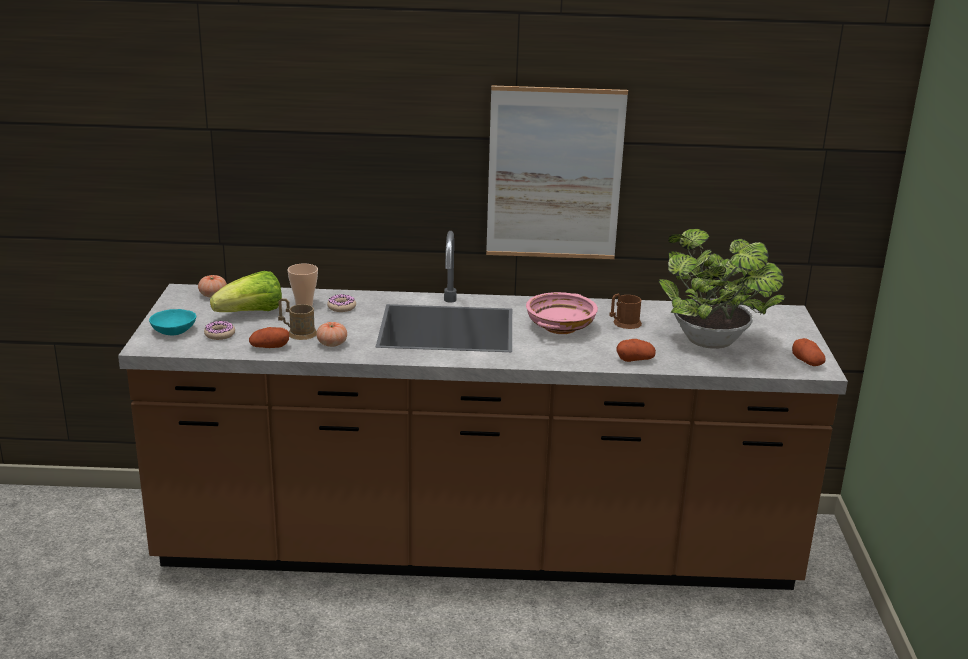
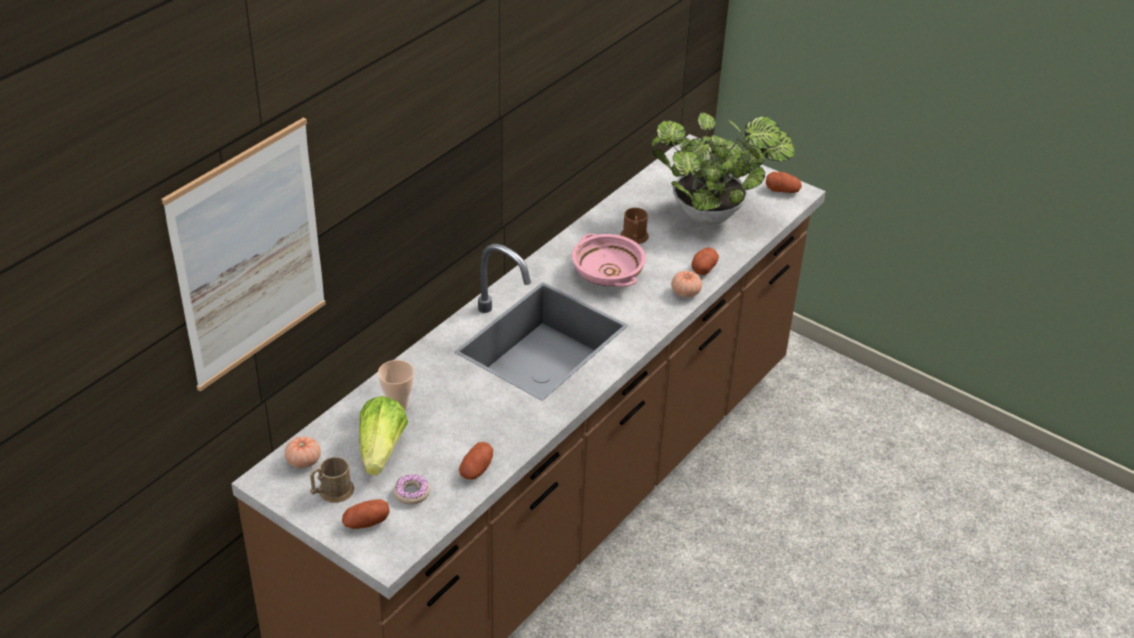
camera: 55 degrees left, 15 degrees up
(174, 330) = (366, 522): turquoise bowl -> potato
(298, 333) = (462, 437): brown mug -> brown mug (332, 492)
(332, 344) = (509, 425): tomato -> tomato (685, 292)
(341, 307) = (431, 383): donut -> none
(554, 174) = (532, 132): picture -> picture (249, 255)

